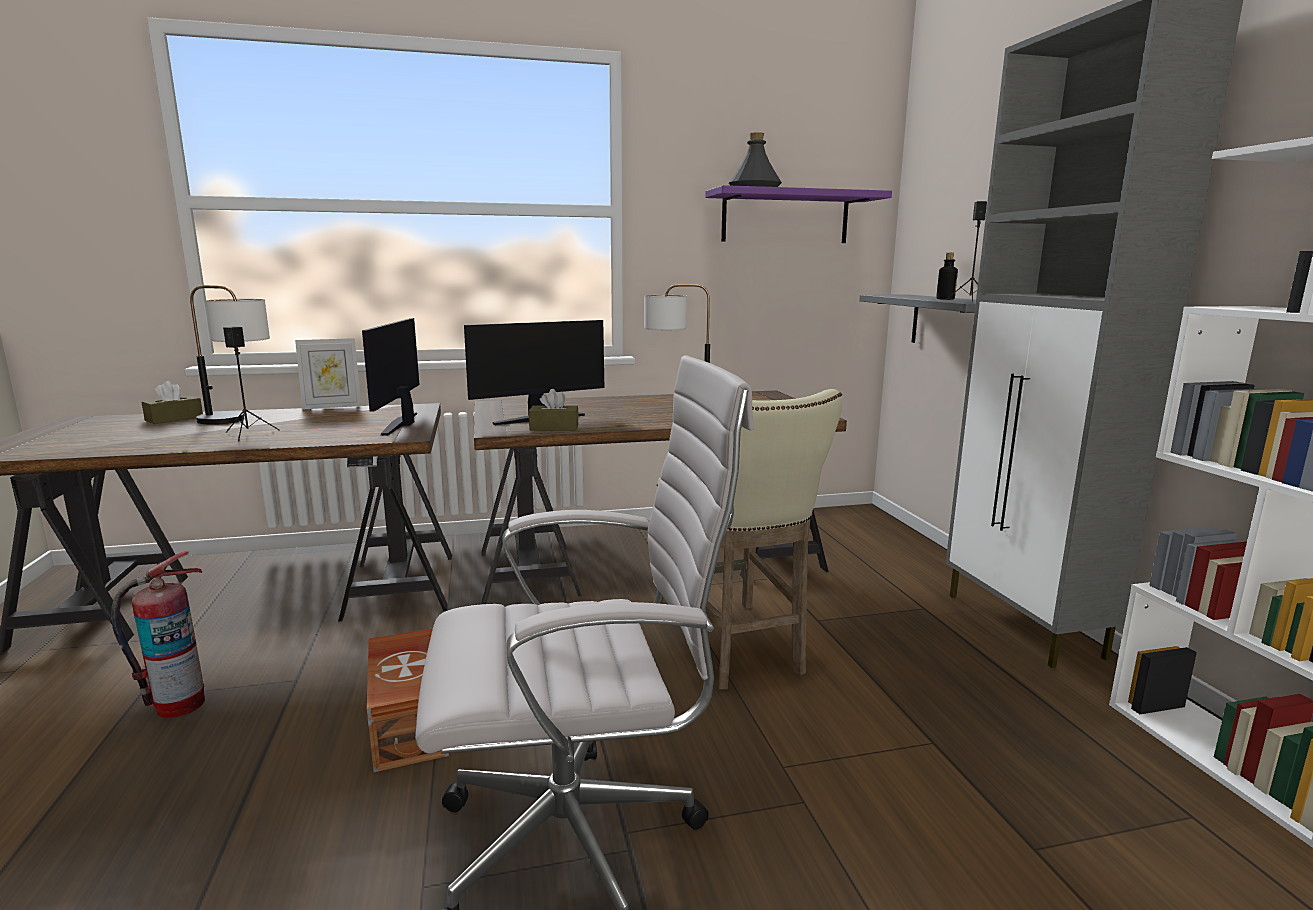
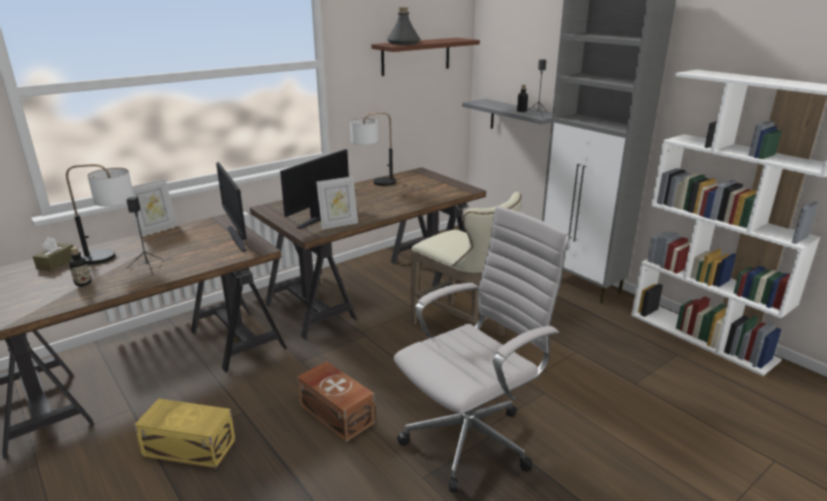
camera: 25 degrees left, 10 degrees up
(156, 437) = (83, 283): none -> bottle
(179, 705) = (189, 446): fire extinguisher -> yellow storage box
(554, 427) = (339, 225): brown tissue box -> picture frame
(785, 218) = (416, 56): purple shelf -> brown shelf

